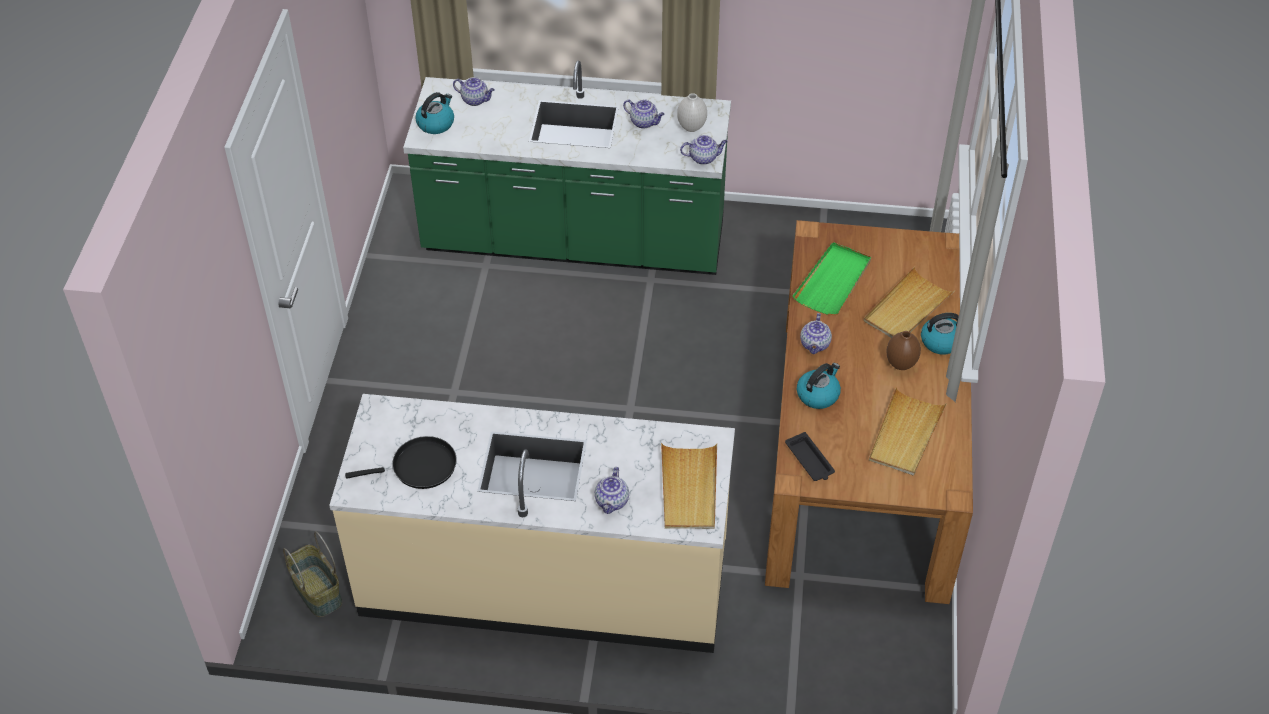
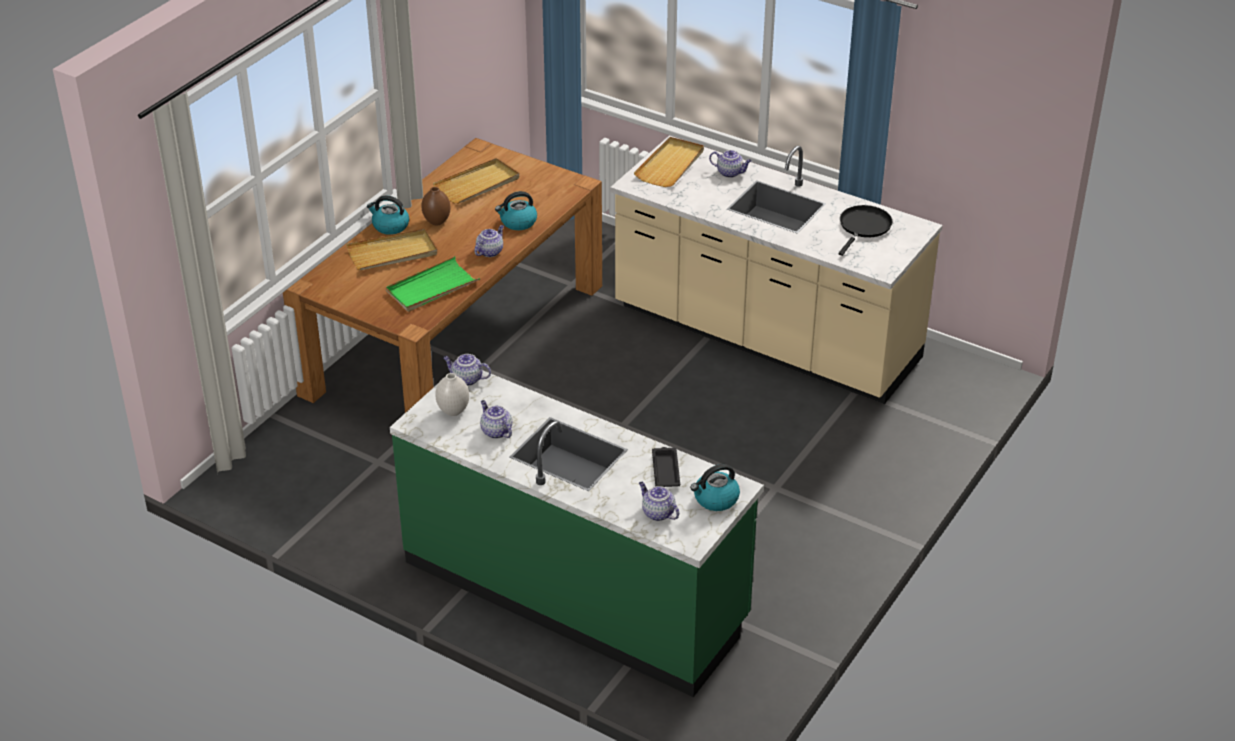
camera: 155 degrees left, 10 degrees down
(316, 591) = (952, 380): basket -> none
(419, 467) = (863, 227): black frying pan -> black frying pan turned 105 degrees clockwise
(612, 502) = (730, 173): teapot -> teapot turned 75 degrees clockwise
(810, 460) = (560, 189): black tray -> black tray (665, 470)

